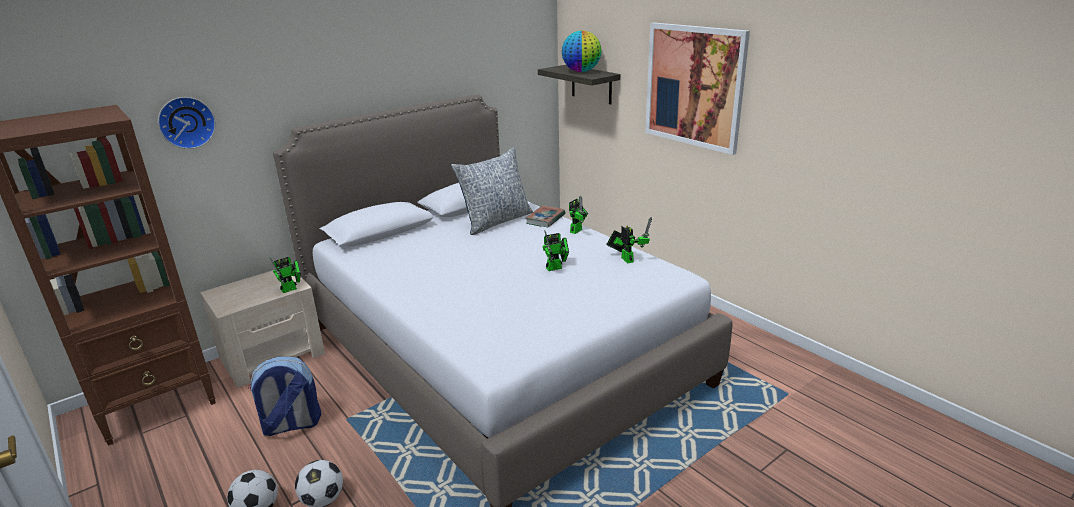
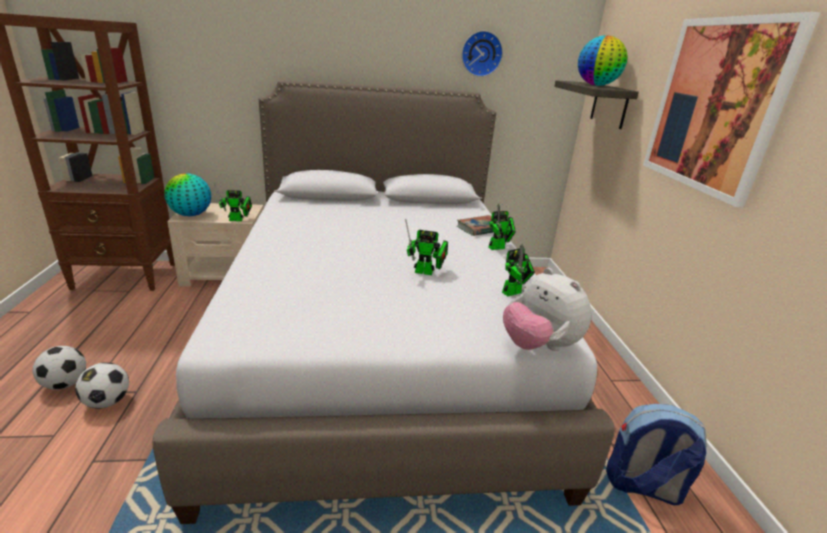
camera: 30 degrees right, 0 degrees up
(186, 122) = (193, 53): wall clock -> wall clock (481, 54)
(232, 302) = (191, 215): none -> globe
(291, 425) = (169, 329): backpack -> backpack (642, 486)
(496, 221) = (432, 216): pillow -> none
(626, 259) = (514, 292): toy robot -> toy robot turned 45 degrees clockwise
(677, 286) = (539, 346): none -> plush toy

